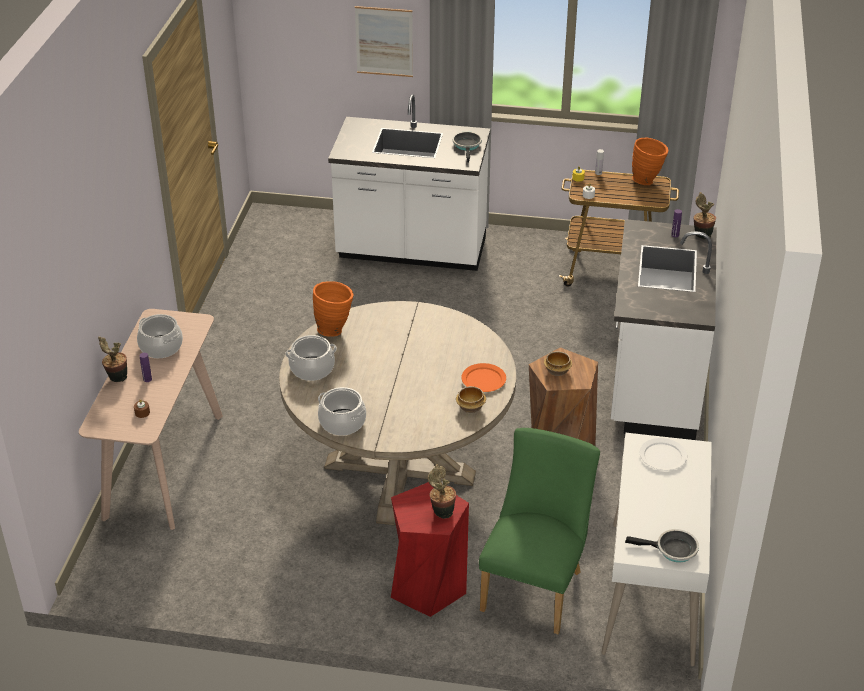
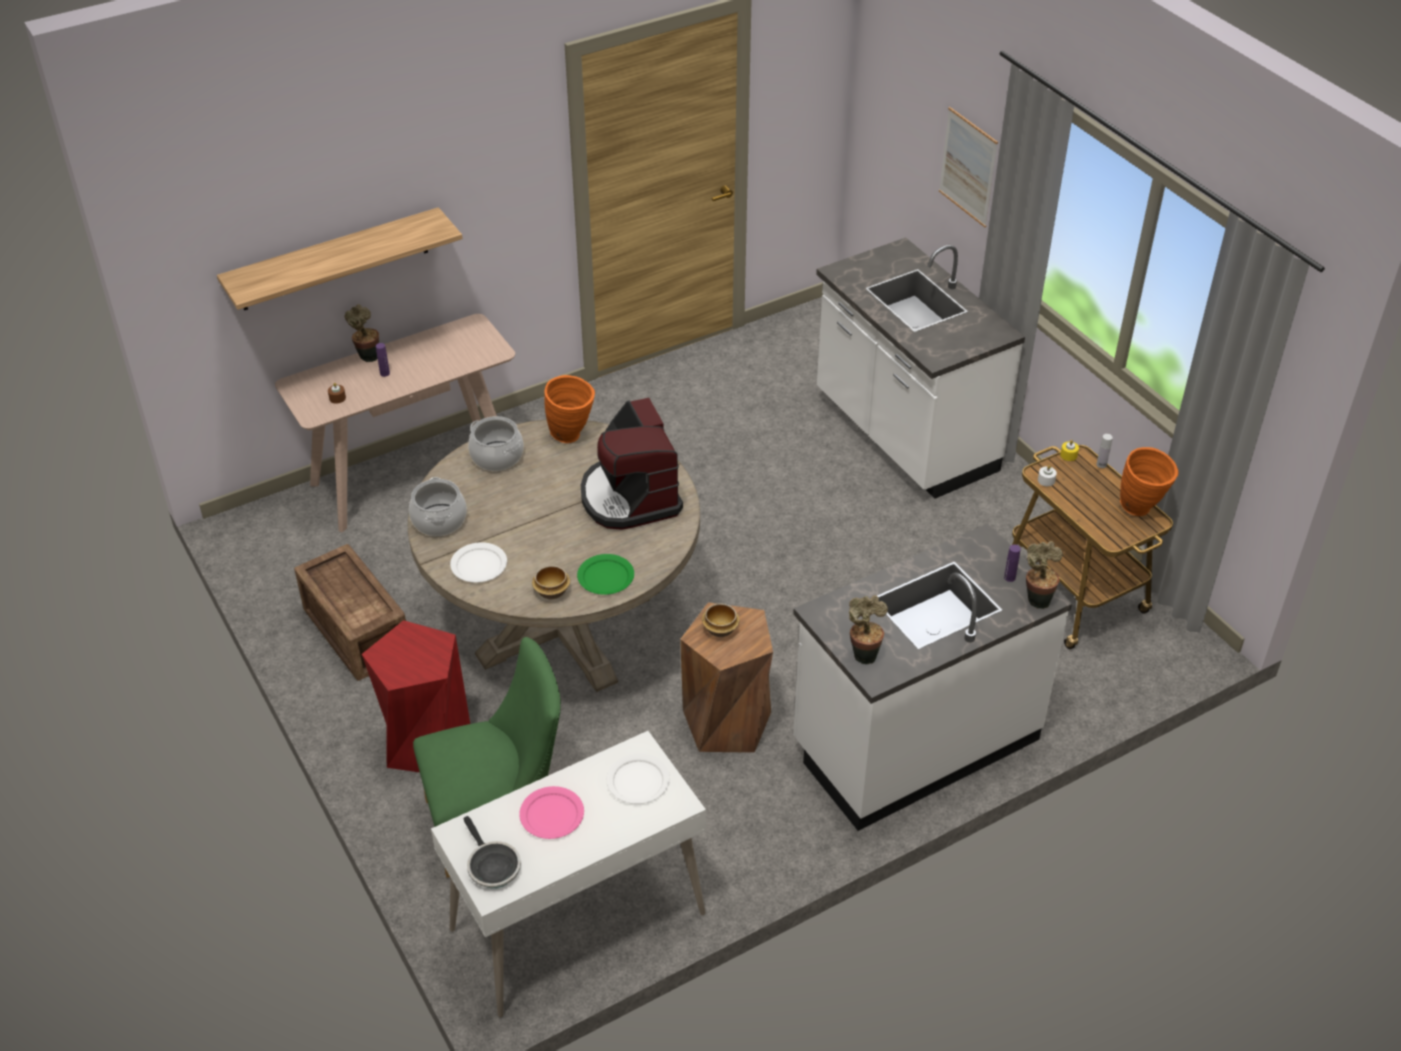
camera: 50 degrees right, 5 degrees up
(84, 303) = (334, 260): none -> shelf
(161, 347) = (437, 354): cooking pot -> none
(283, 568) = (358, 630): none -> crate
(408, 426) = (478, 565): none -> white plate
(423, 335) = (629, 497): none -> coffee machine
(441, 512) = (414, 666): potted plant -> potted plant (864, 653)
(467, 146) = (967, 340): frying pan -> none
(483, 380) = (605, 576): orange plate -> green plate
(655, 504) = (552, 815): none -> pink plate

